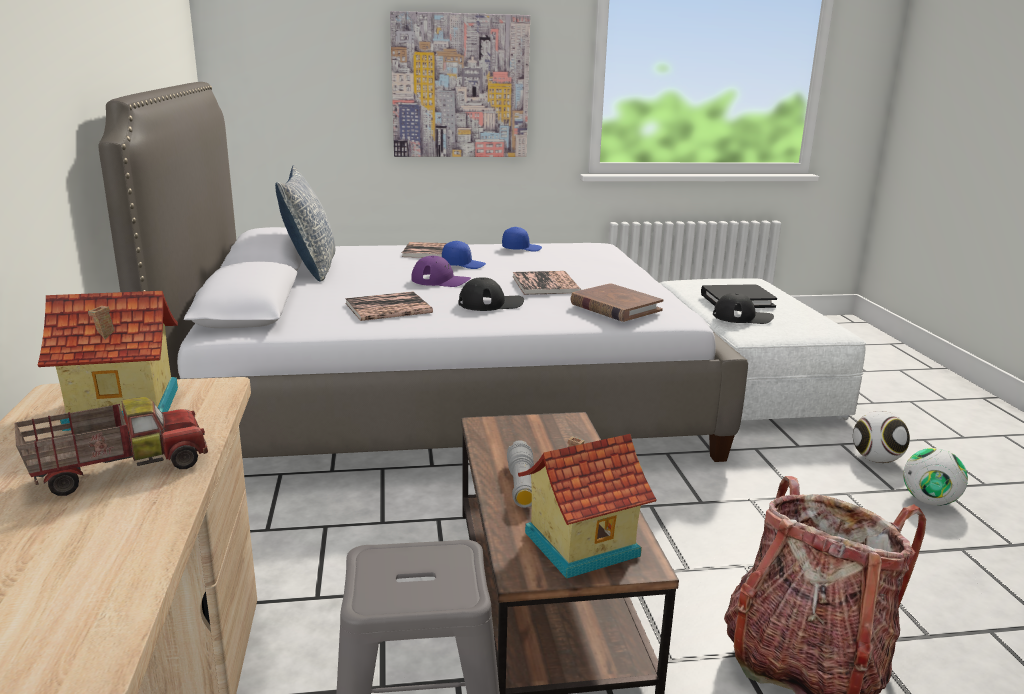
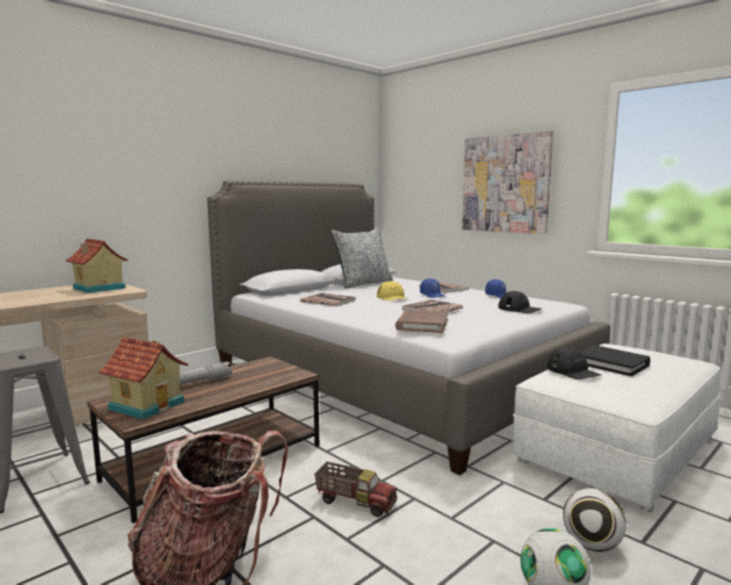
camera: 55 degrees right, 10 degrees down
(119, 469) = (42, 297): toy truck -> toy truck (355, 501)
(441, 280) = (392, 297): purple cap -> yellow cap
(491, 303) = (373, 309): black cap -> black cap (519, 309)

